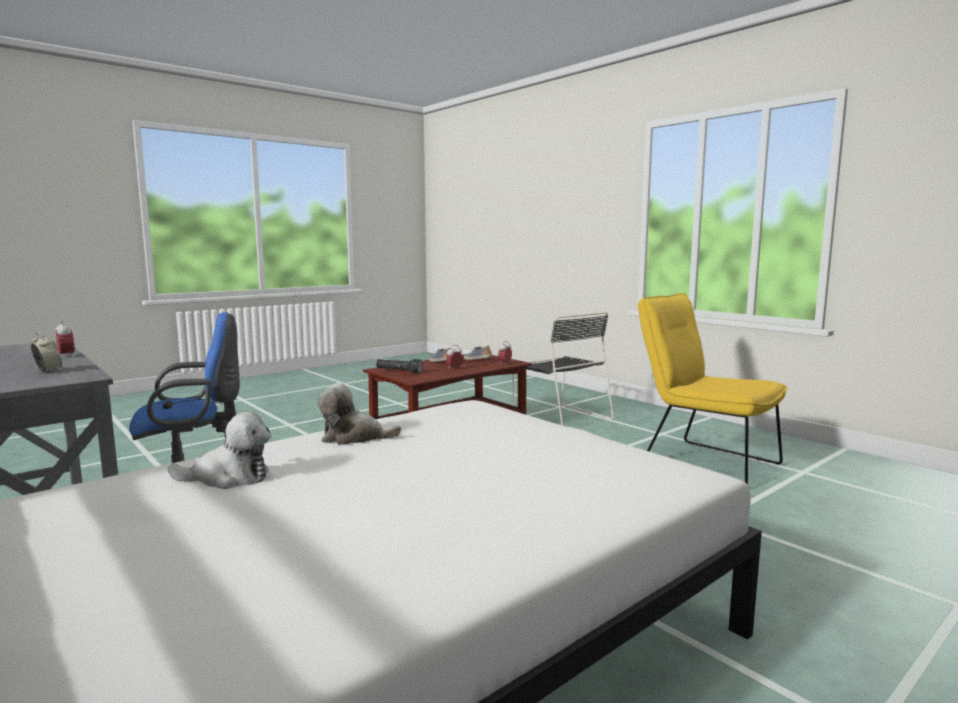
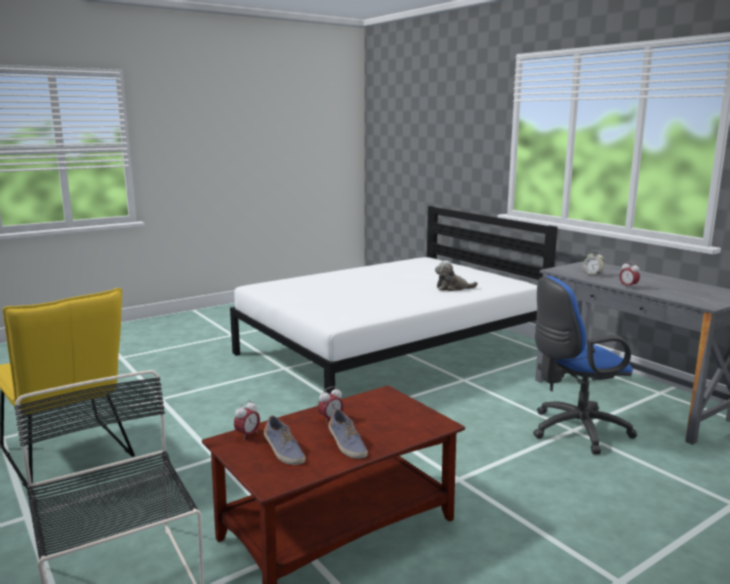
camera: 175 degrees left, 5 degrees up
(354, 437) = (410, 303): plush toy -> none
(398, 371) = (409, 415): black flashlight -> none

